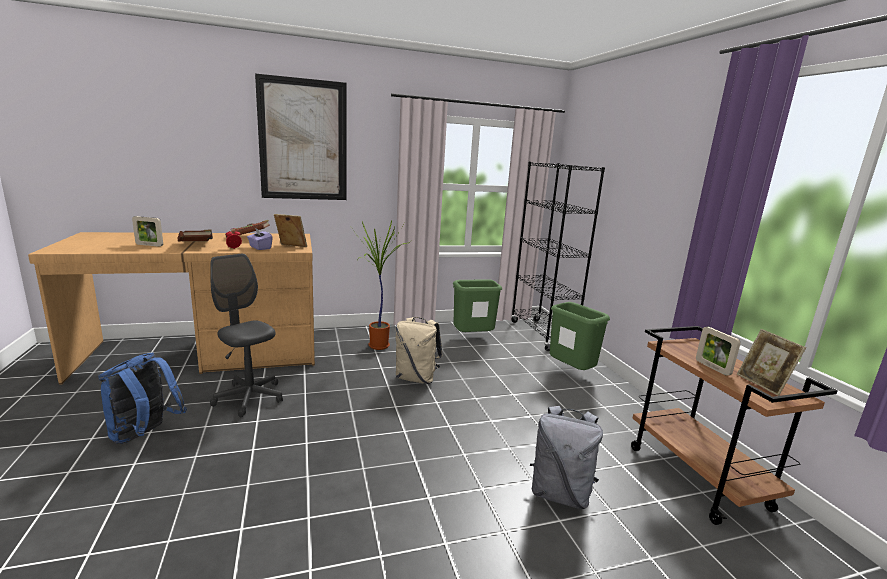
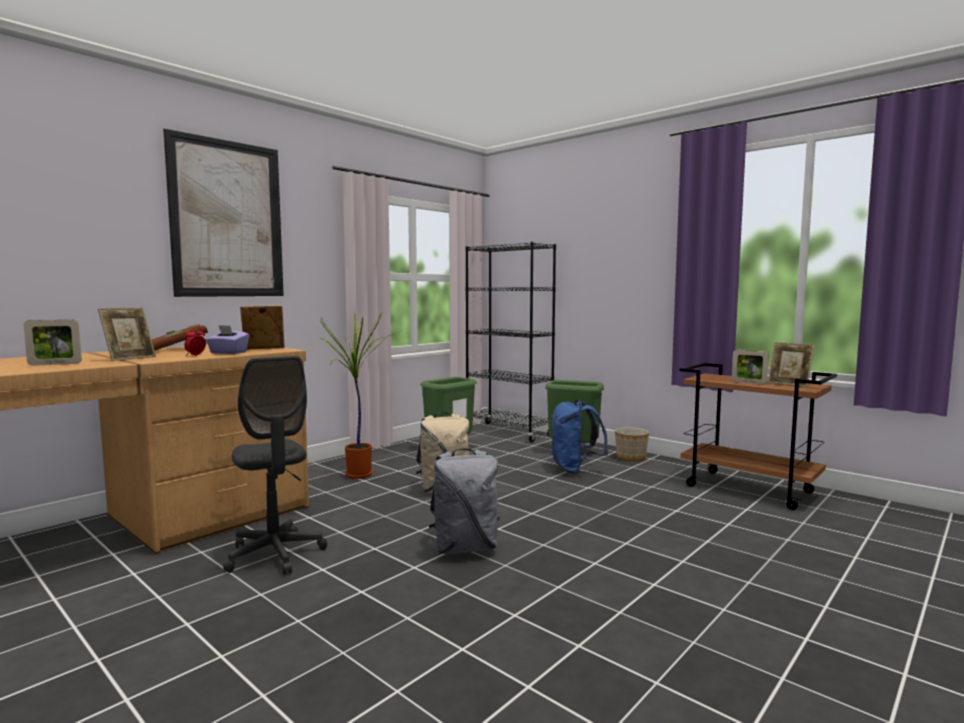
camera: 30 degrees left, 10 degrees down
(144, 435) = (184, 629): blue backpack -> blue backpack (575, 469)
(196, 245) = (129, 358): brown book -> picture frame
(249, 398) = (275, 554): grey office chair -> grey office chair turned 135 degrees counterclockwise
(560, 493) = (683, 526): grey backpack -> grey backpack (465, 548)
(619, 395) = (631, 457): none -> planter

